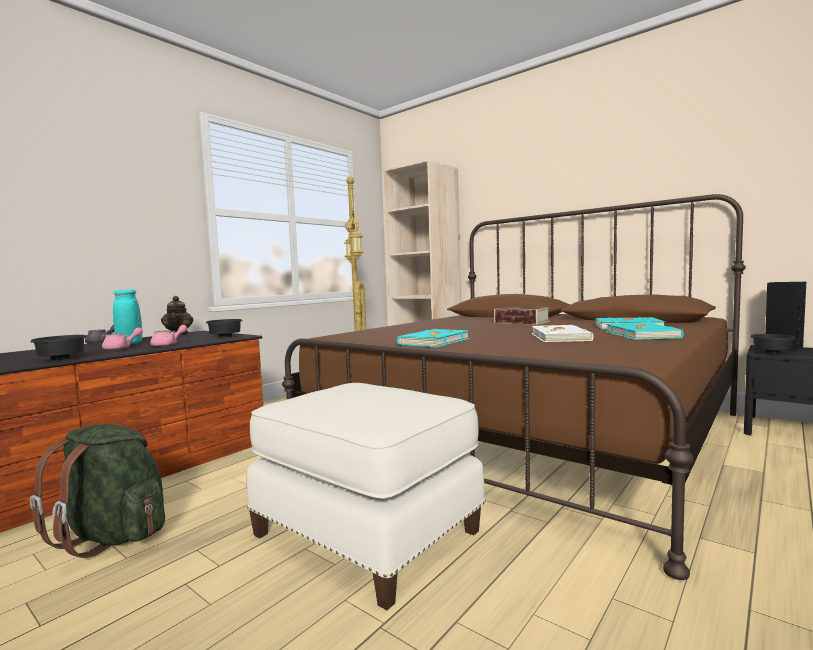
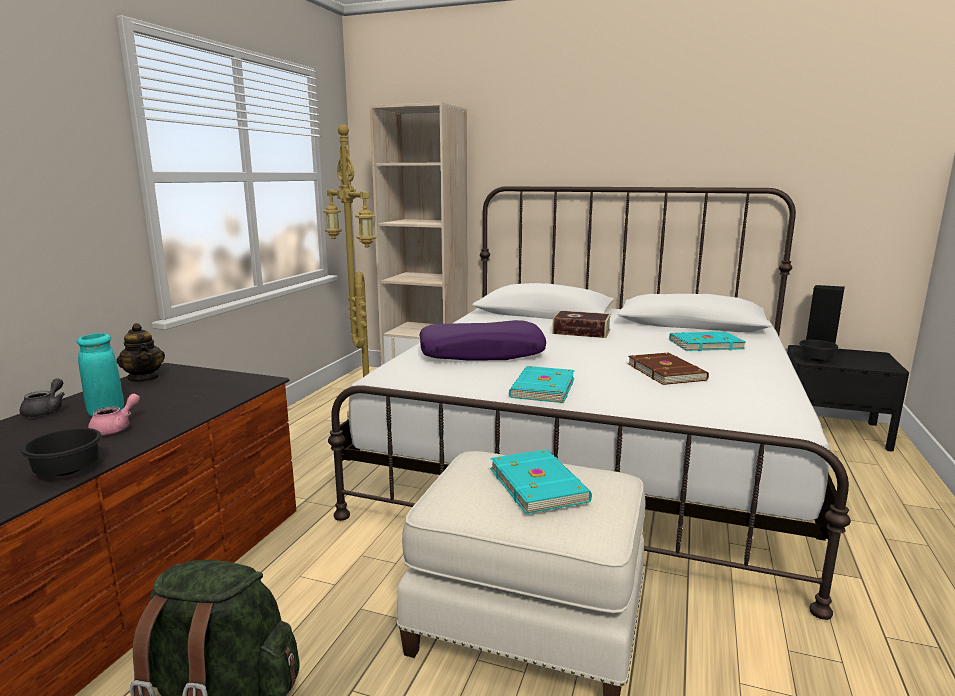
camera: 20 degrees left, 10 degrees up
(168, 345) = (182, 414): pink teapot -> none
(225, 337) = (239, 384): black bowl -> none
(418, 329) = (482, 353): none -> purple pillow
(525, 430) = (591, 456): brown bed -> white bed
(561, 337) = (666, 372): white book -> brown book
(643, 335) = (738, 364): turquoise book -> turquoise book (539, 484)

